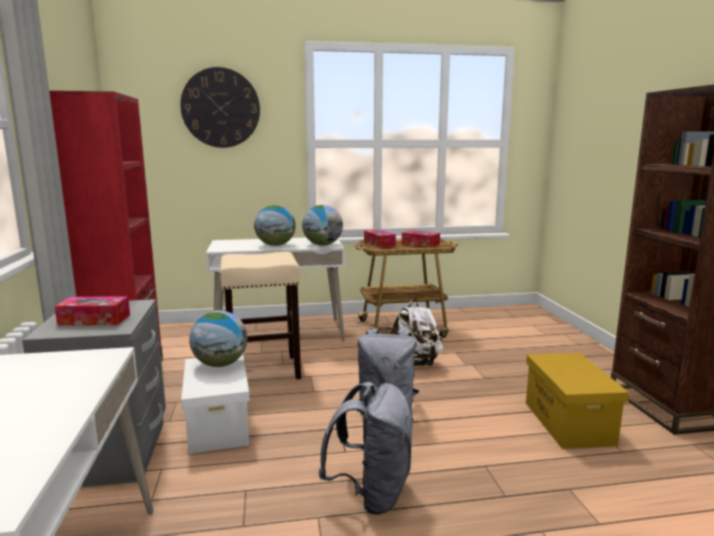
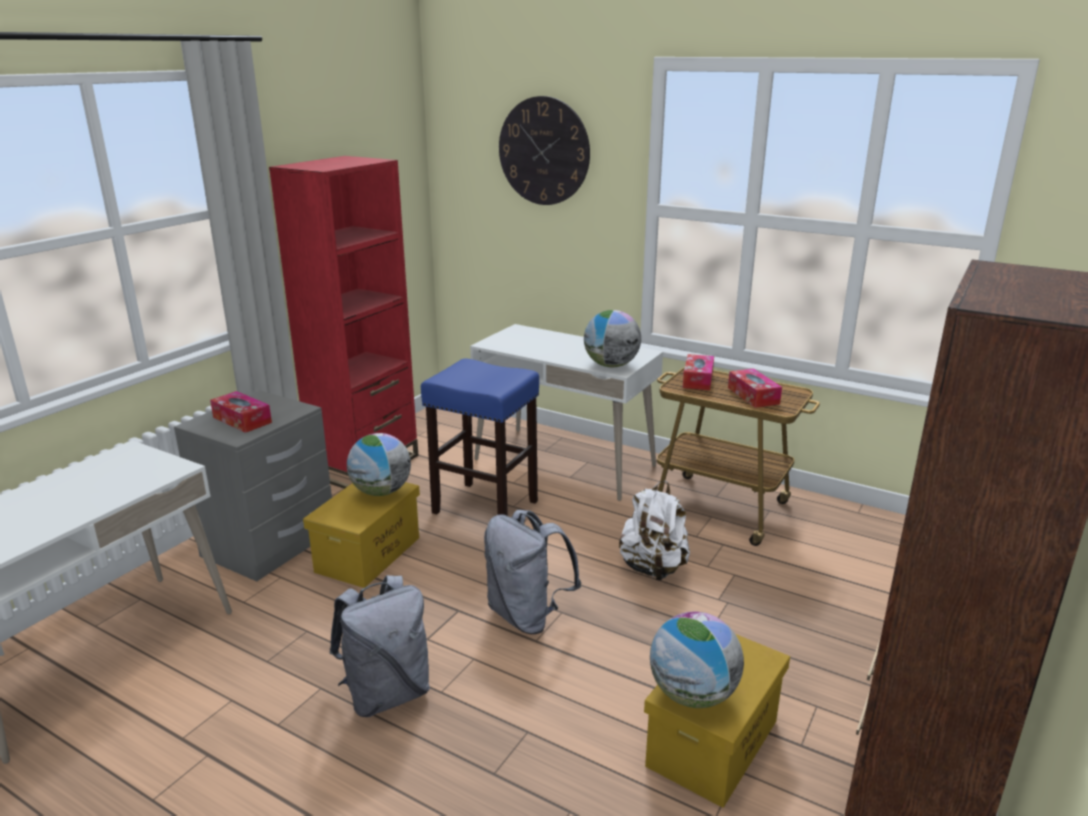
camera: 40 degrees right, 10 degrees up
(219, 426) = (368, 555): white storage box -> yellow storage box
(263, 370) = (484, 507): beige stool -> blue stool
(275, 245) = (558, 352): globe -> globe (692, 695)

